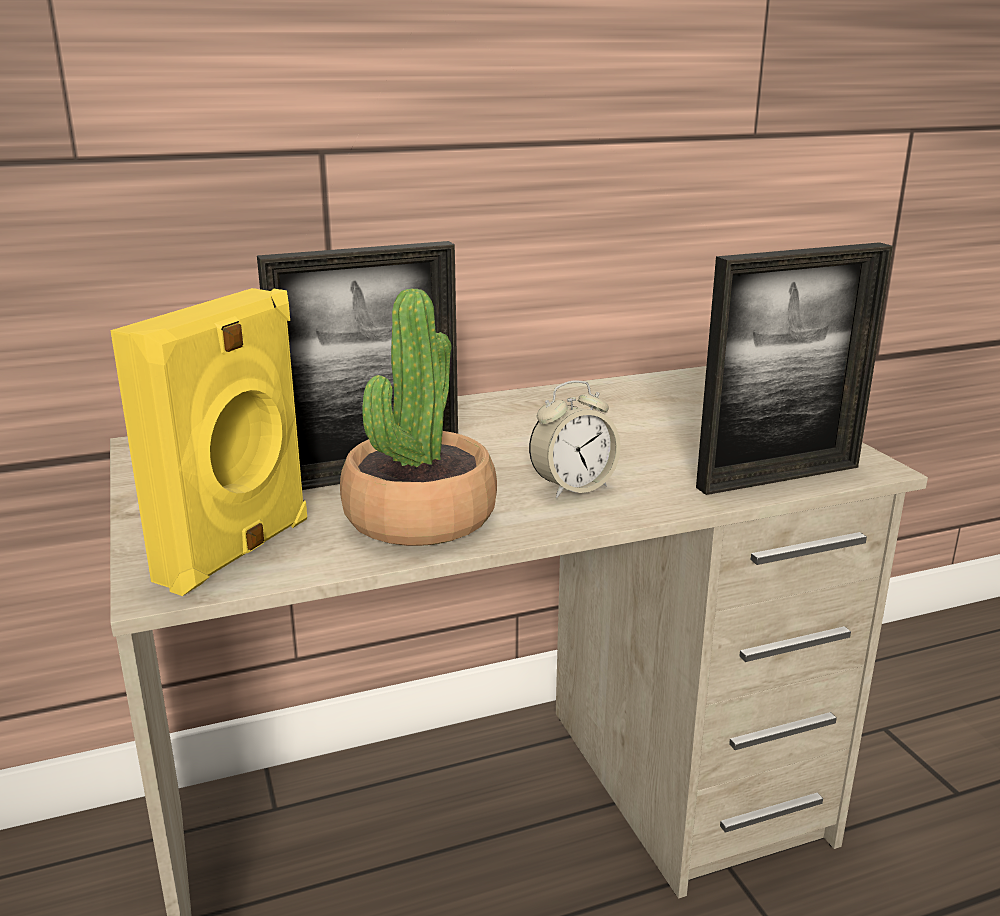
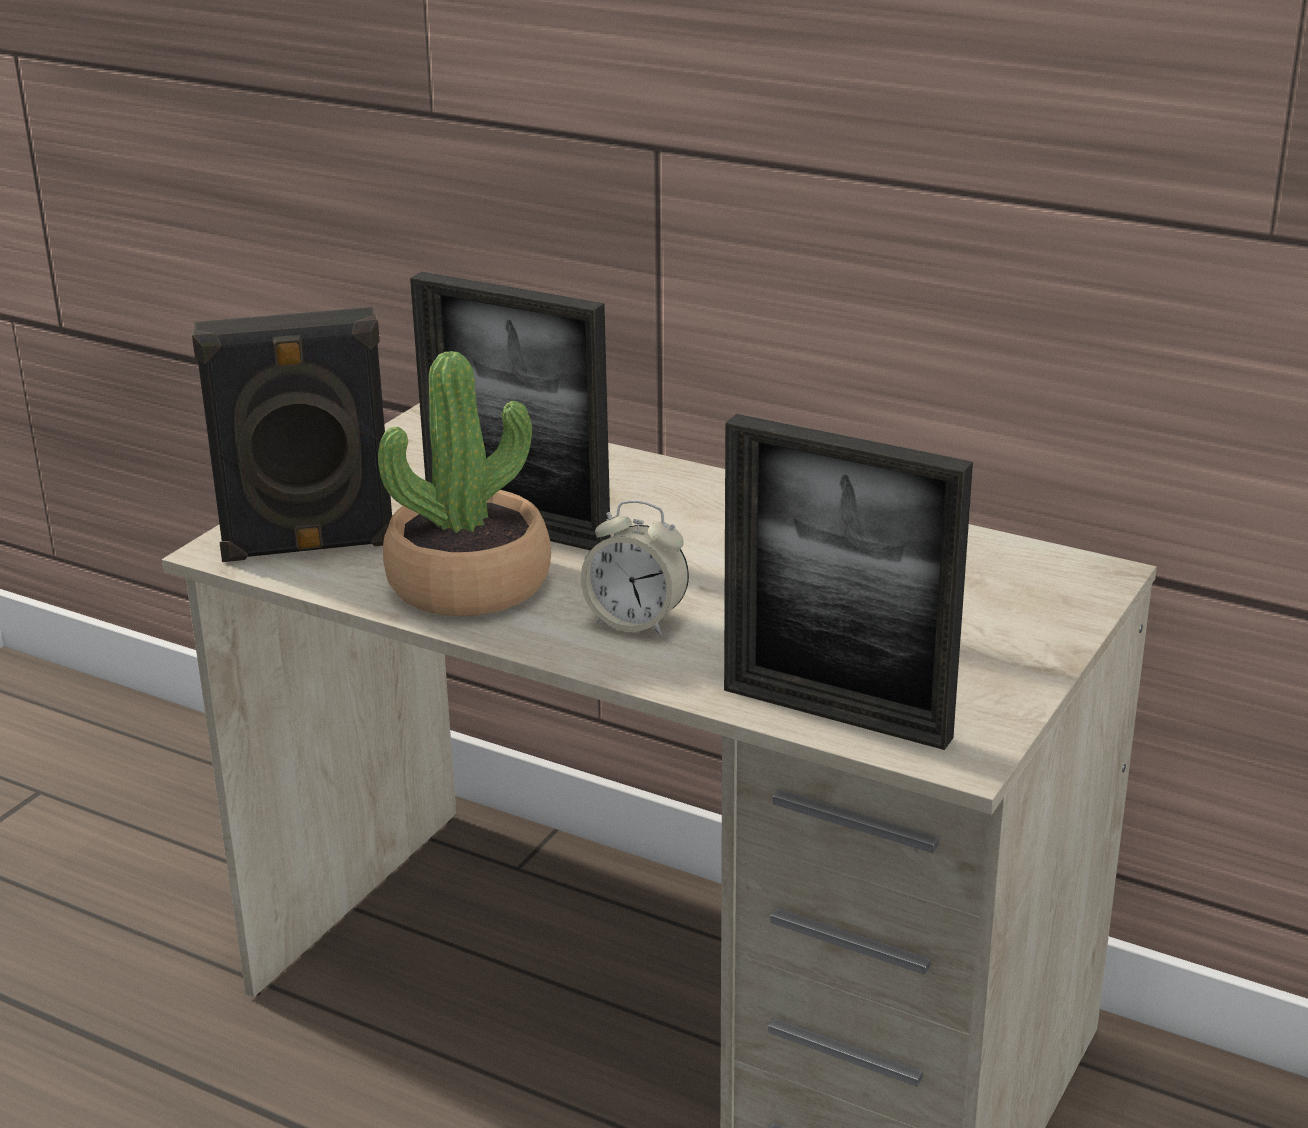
camera: 50 degrees right, 5 degrees up
(238, 551) = (309, 547): yellow speaker -> black speaker

